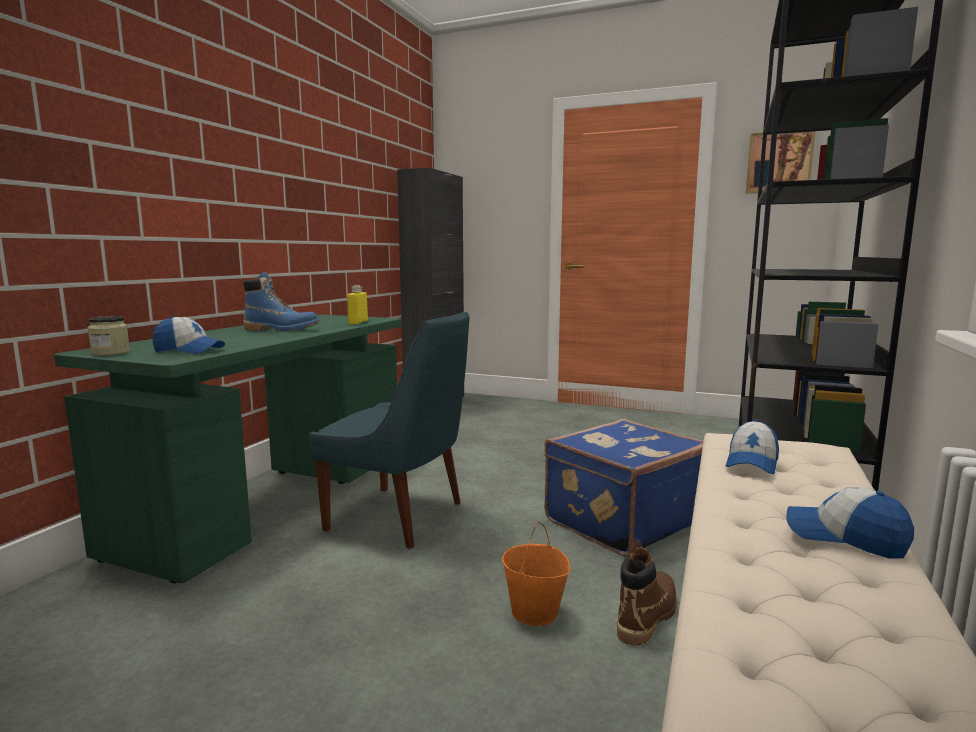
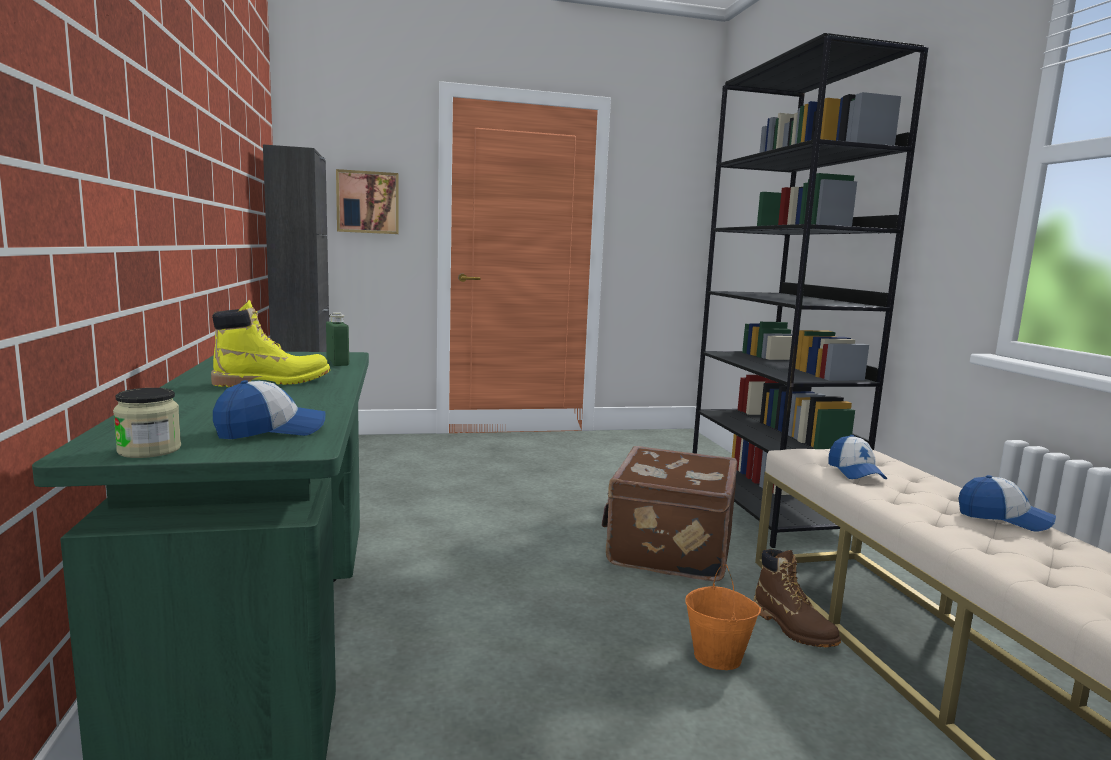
camera: 35 degrees left, 0 degrees up
(281, 329) = (273, 382): blue boot -> yellow boot
(358, 322) = (337, 362): yellow bottle -> green bottle
(400, 517) = (465, 603): blue chair -> none
(619, 520) = (667, 549): blue suitcase -> brown suitcase
(647, 616) = (793, 628): brown boot -> brown boot turned 150 degrees clockwise
(779, 162) = (664, 184): picture -> picture (368, 202)
(845, 537) = (1003, 518): cap -> cap turned 150 degrees counterclockwise

